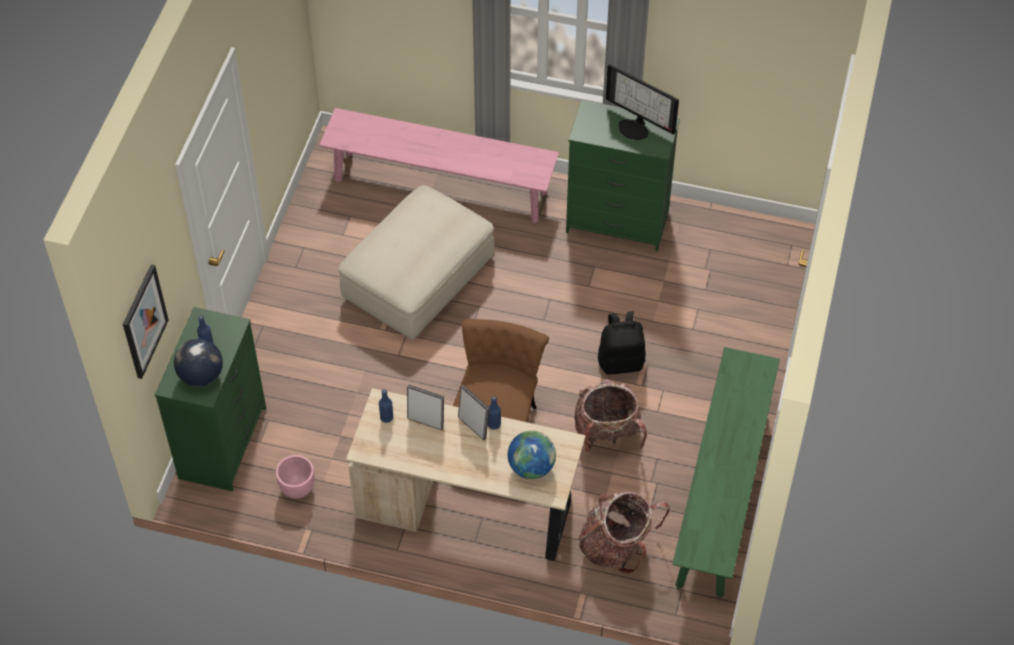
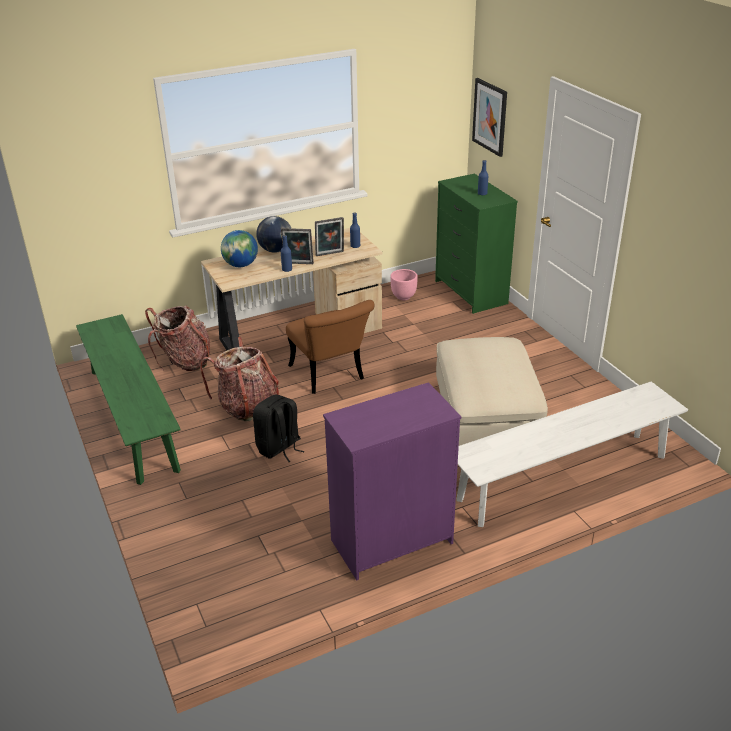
camera: 140 degrees right, 20 degrees down
(201, 376) = (464, 185): globe -> globe (275, 250)
(440, 186) = (563, 478): pink bench -> white bench
(617, 222) = (391, 541): green dresser -> purple dresser
(635, 127) = (383, 421): monitor -> none

